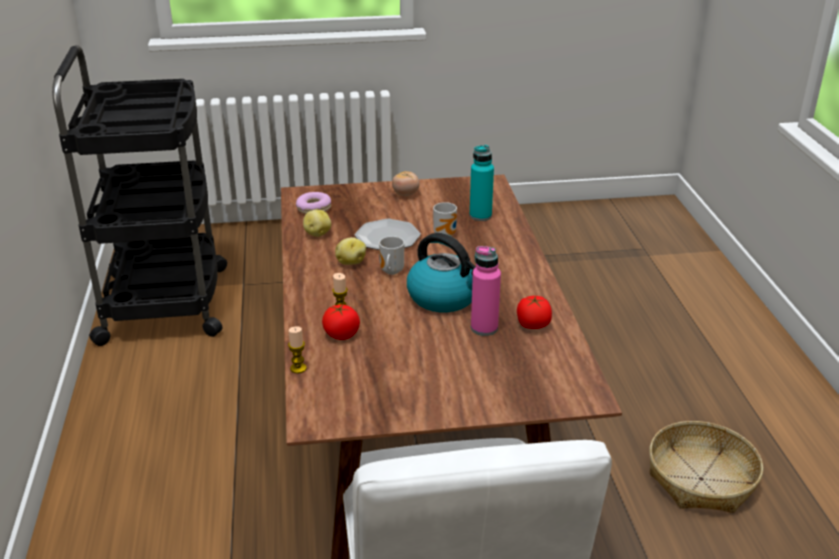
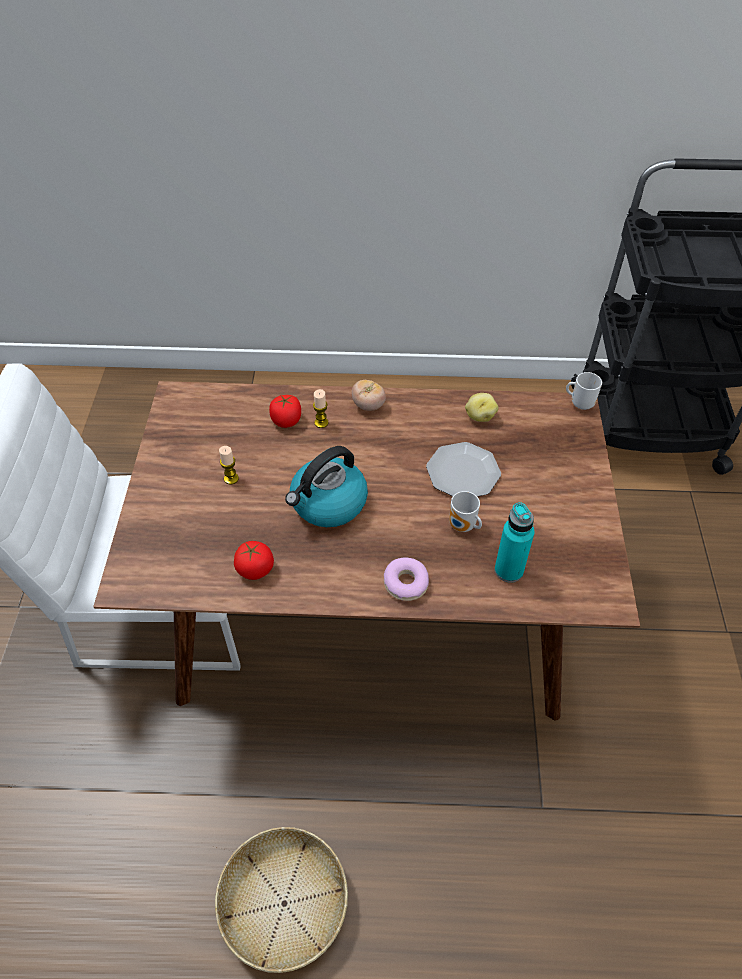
camera: 100 degrees right, 20 degrees up
(298, 368) = (246, 391): candle -> candle (231, 478)
(314, 208) = (539, 417): donut -> donut (406, 583)
(350, 262) = (414, 437): potato -> none
(390, 272) = (388, 466): mug -> mug (580, 403)
(405, 194) = (573, 502): tomato -> tomato (368, 405)
(484, 328) = (263, 526): pink bottle -> none

